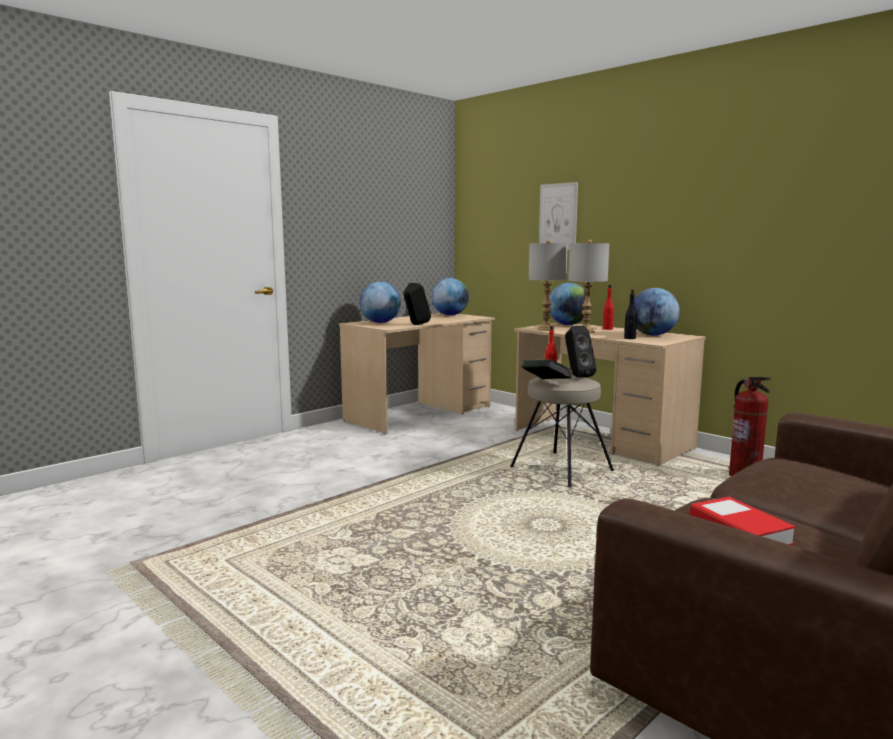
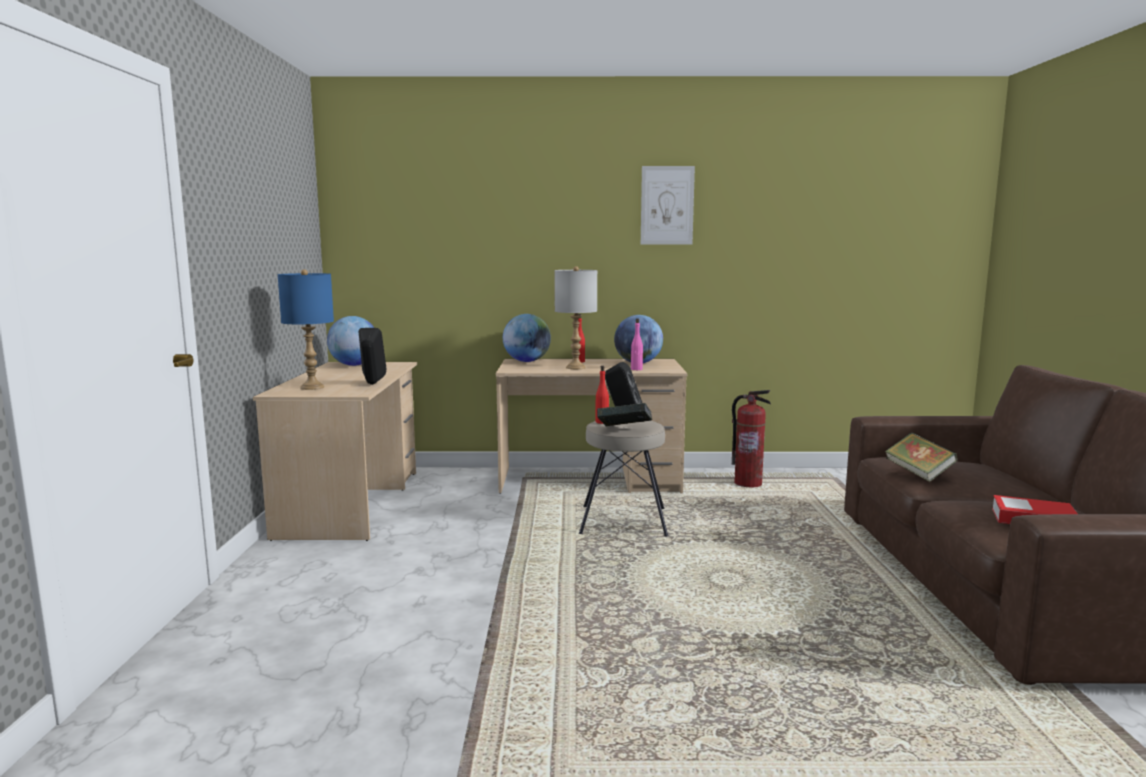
camera: 45 degrees left, 0 degrees up
(380, 322) = (311, 387): globe -> blue table lamp
(546, 329) = (530, 369): grey table lamp -> none
(558, 216) = (491, 237): picture -> picture (667, 205)
(629, 338) = (636, 369): black bottle -> pink bottle
(764, 475) = (918, 473): none -> book

